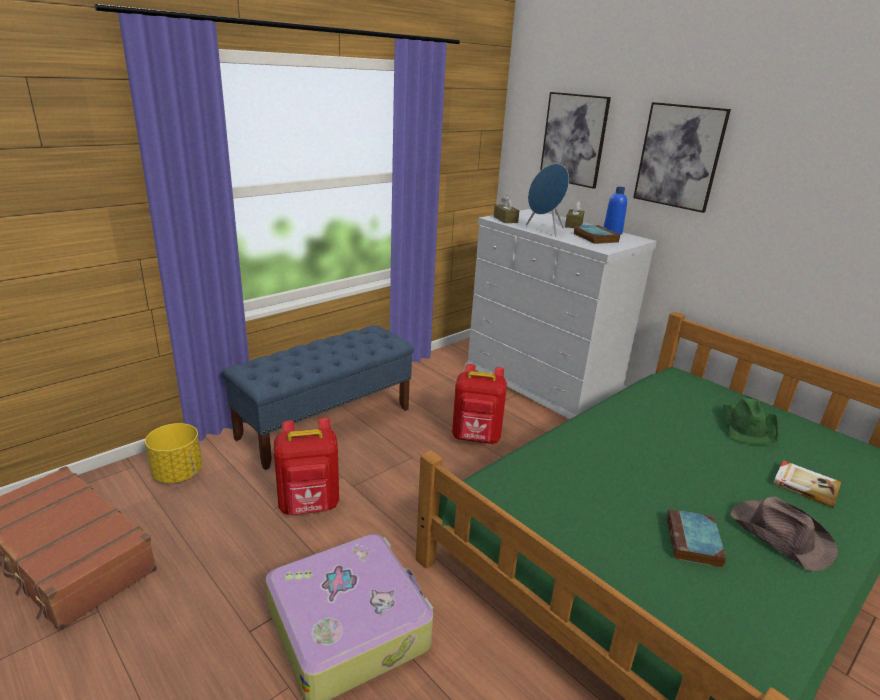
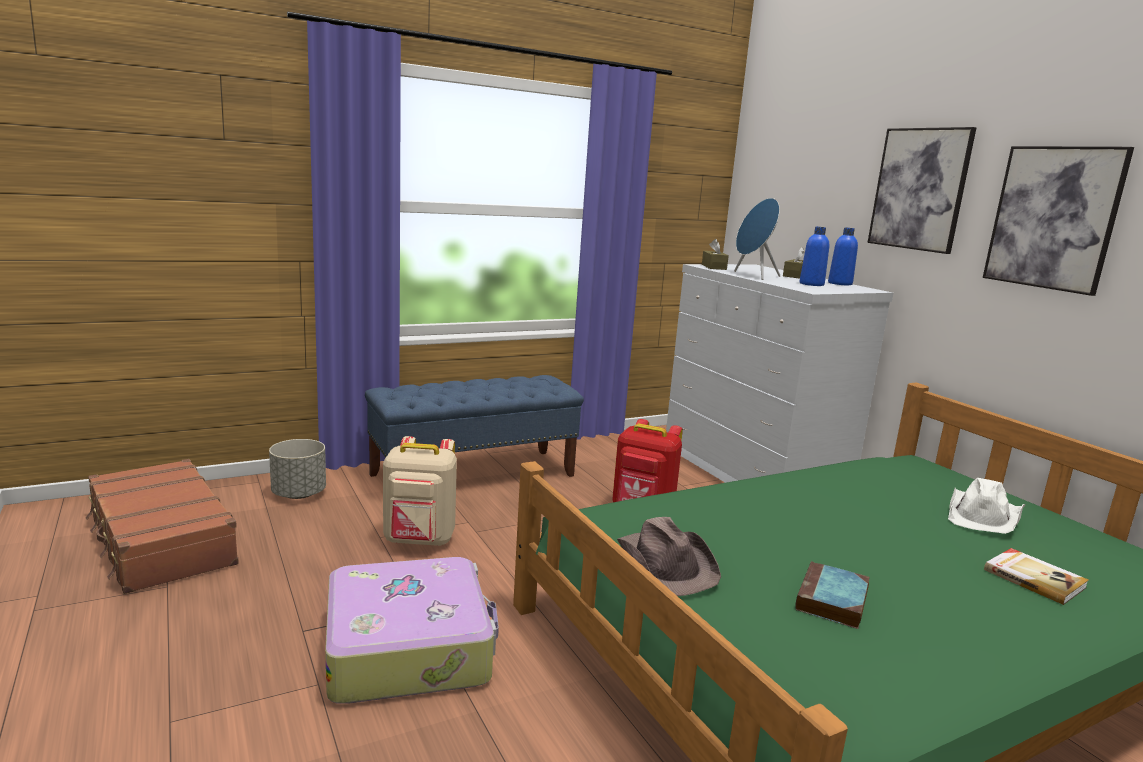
camera: 15 degrees right, 10 degrees down
(178, 473) = (299, 494): yellow planter -> grey planter
(309, 506) = (419, 540): red backpack -> beige backpack
(573, 139) = (804, 181): picture -> picture (1053, 218)
(594, 237) = (811, 284): book -> blue bottle
(748, 426) = (984, 516): green hat -> white hat
(779, 534) = (962, 614): brown hat -> brown hat (667, 564)

